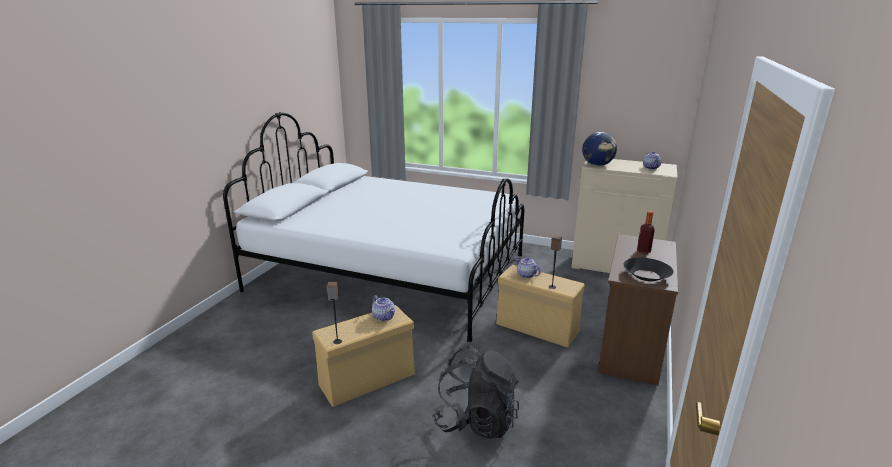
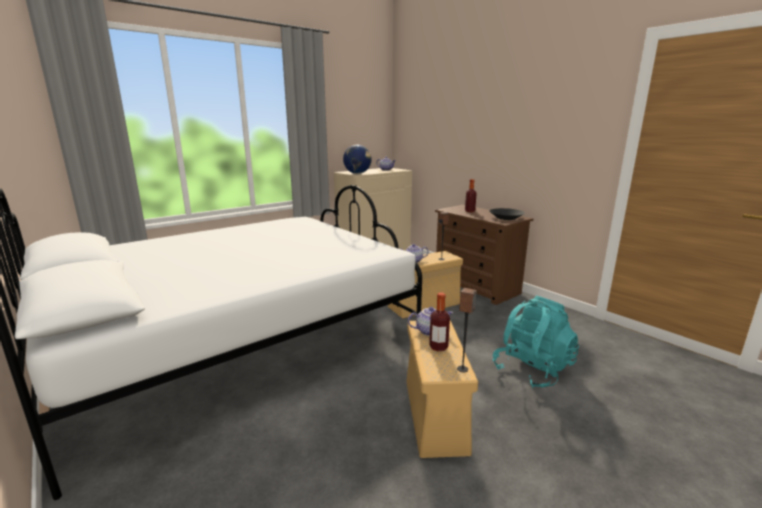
camera: 60 degrees left, 5 degrees down
(361, 326) = (438, 347): none -> bottle
(476, 421) = (532, 369): black backpack -> turquoise backpack

